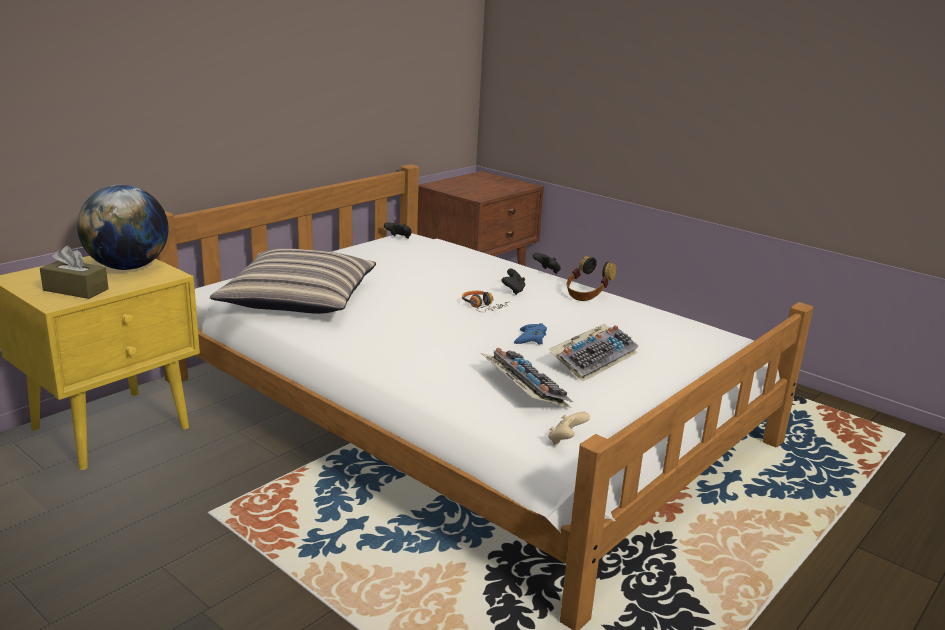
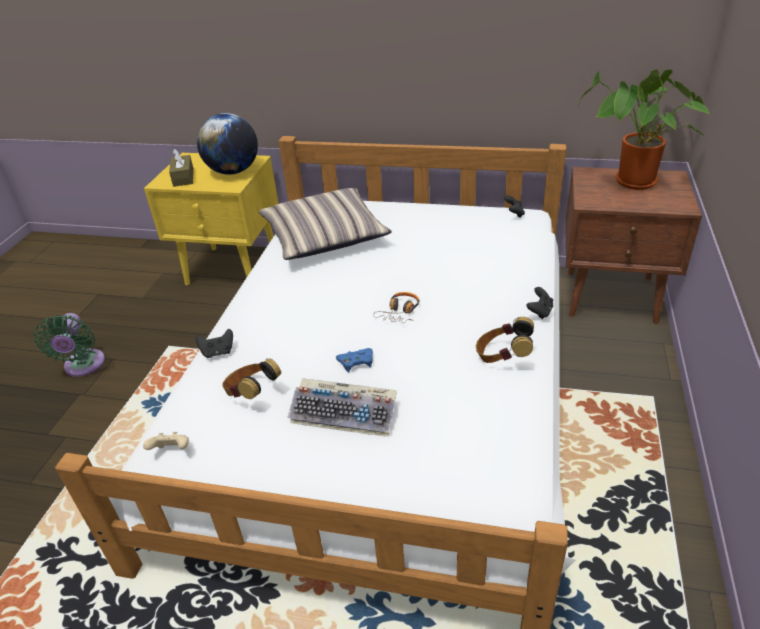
camera: 65 degrees right, 15 degrees up
(140, 596) = (83, 366): none -> green fan
(473, 183) = (632, 183): none -> potted plant
(513, 291) = (458, 313): black game controller -> black game controller (218, 352)
(522, 387) = (252, 394): keyboard -> headphones

